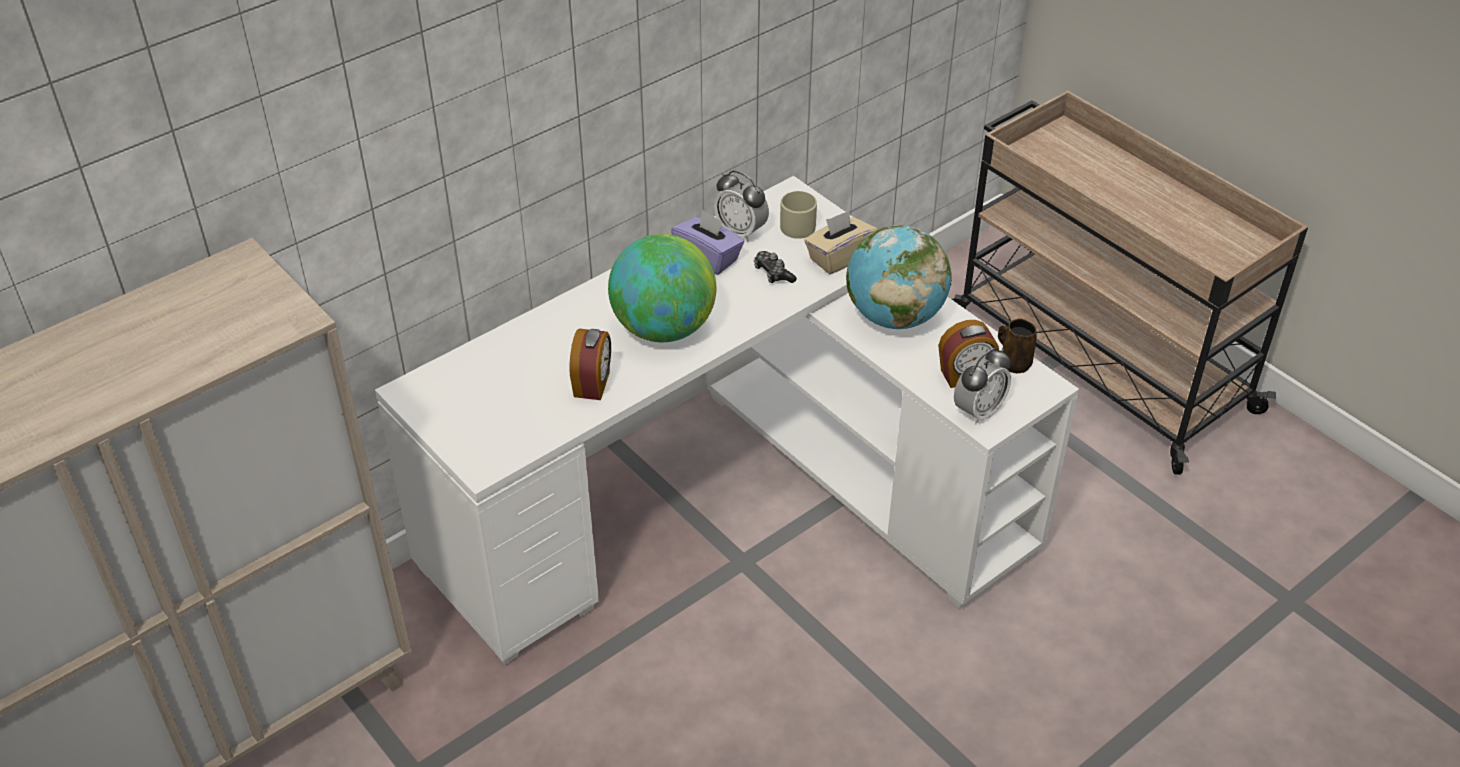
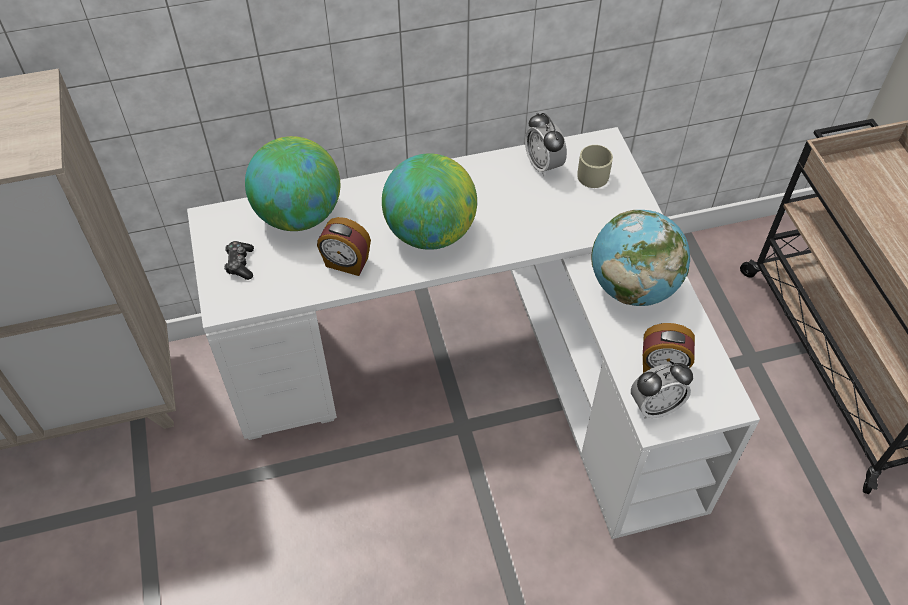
camera: 25 degrees right, 10 degrees up
(509, 356) = (298, 215): none -> globe
(593, 384) = (346, 263): alarm clock -> alarm clock turned 75 degrees clockwise
(708, 258) = (503, 180): purple tissue box -> none
(773, 273) = (547, 212): game controller -> game controller (240, 264)
(839, 257) = (611, 216): beige tissue box -> none
(1014, 363) = (713, 370): brown mug -> none

